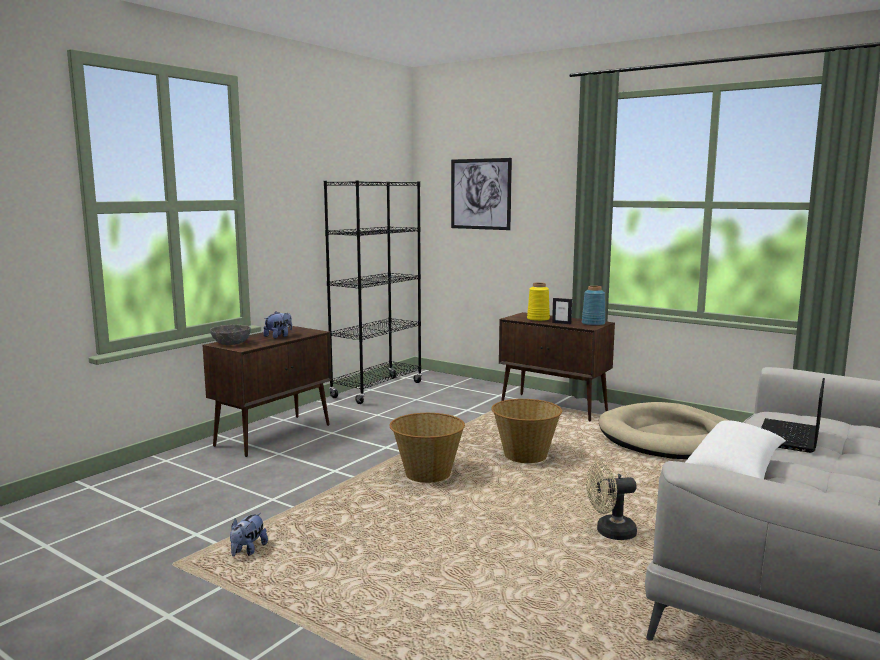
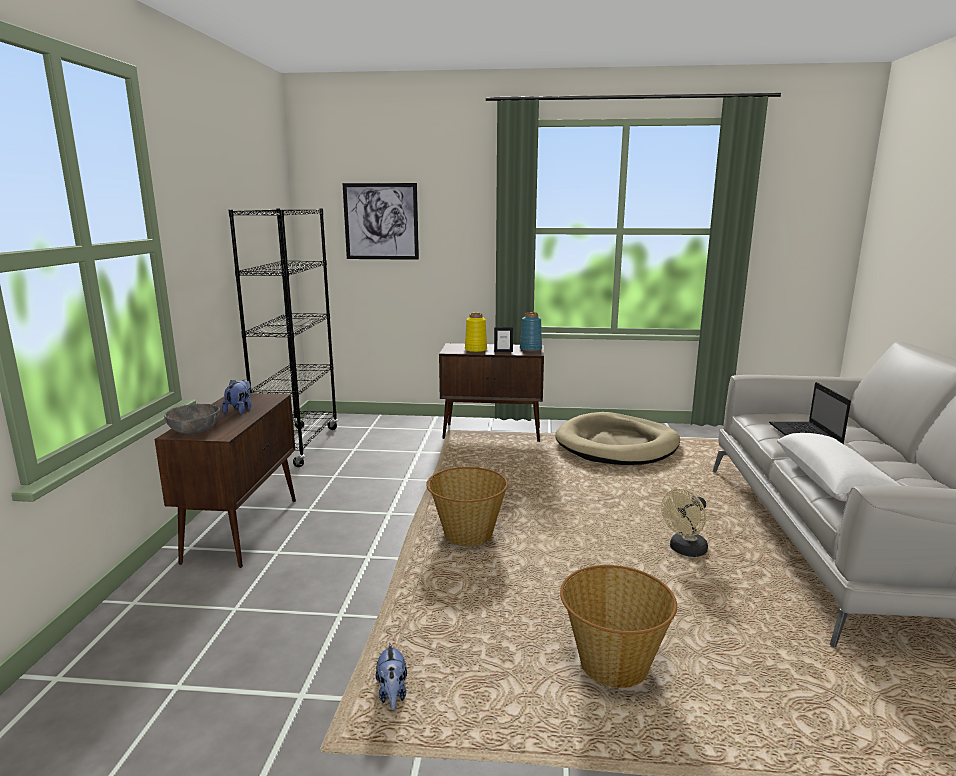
camera: 30 degrees left, 5 degrees up
(525, 456) = (529, 490): basket -> basket (612, 664)

